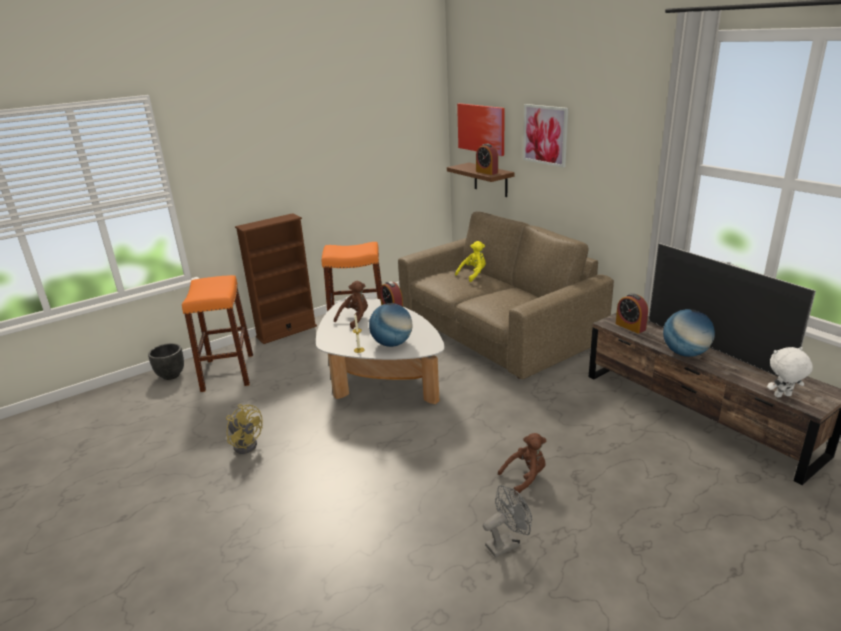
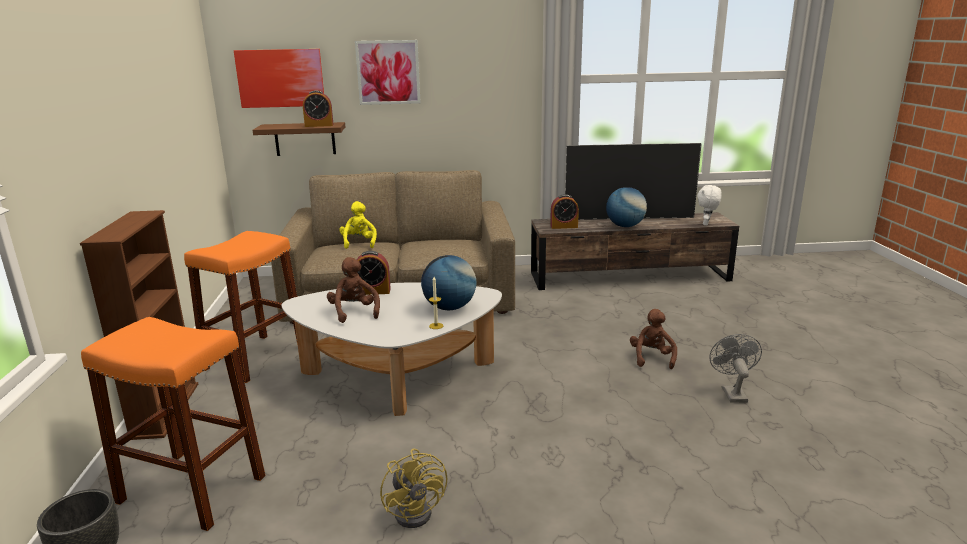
camera: 60 degrees left, 5 degrees down
(246, 443) = (418, 510): yellow fan -> yellow fan turned 90 degrees clockwise

